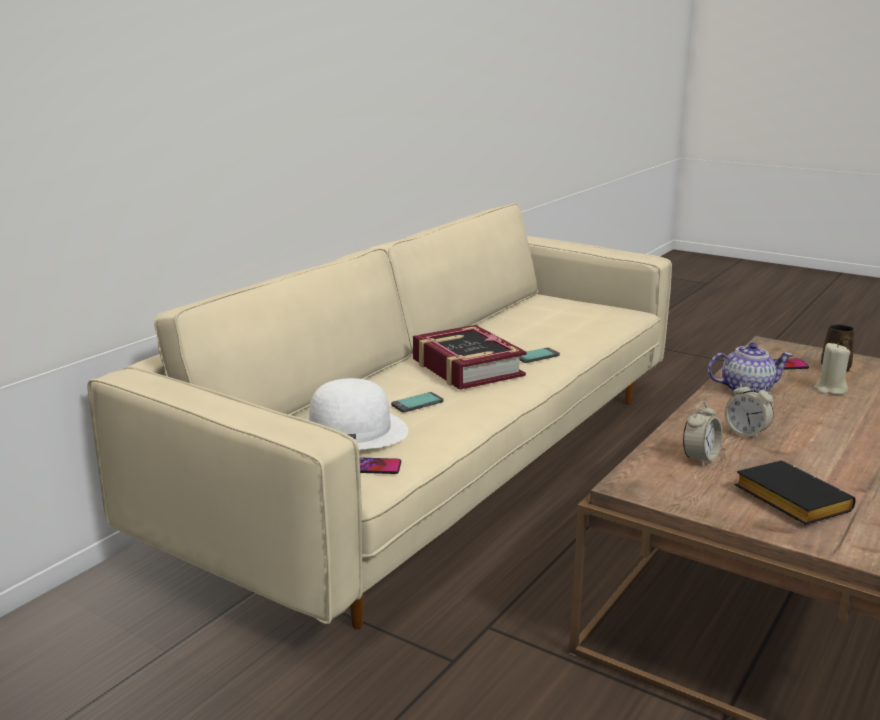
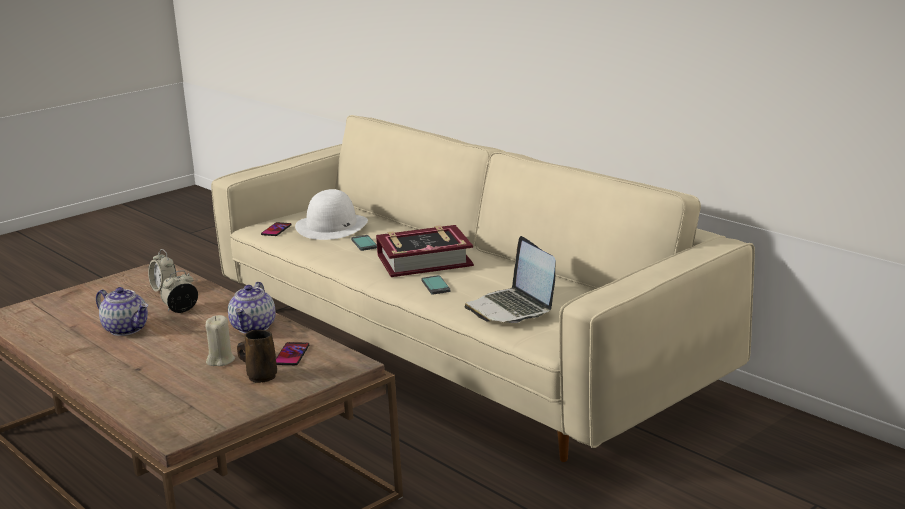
camera: 105 degrees right, 0 degrees up
(571, 328) = (512, 308): none -> laptop
(787, 500) = (89, 302): black book -> none
(827, 452) = (127, 329): none -> teapot

